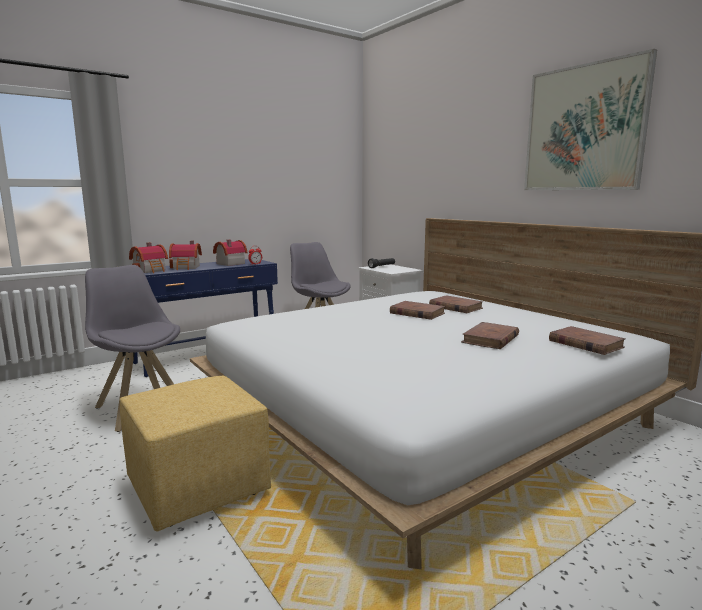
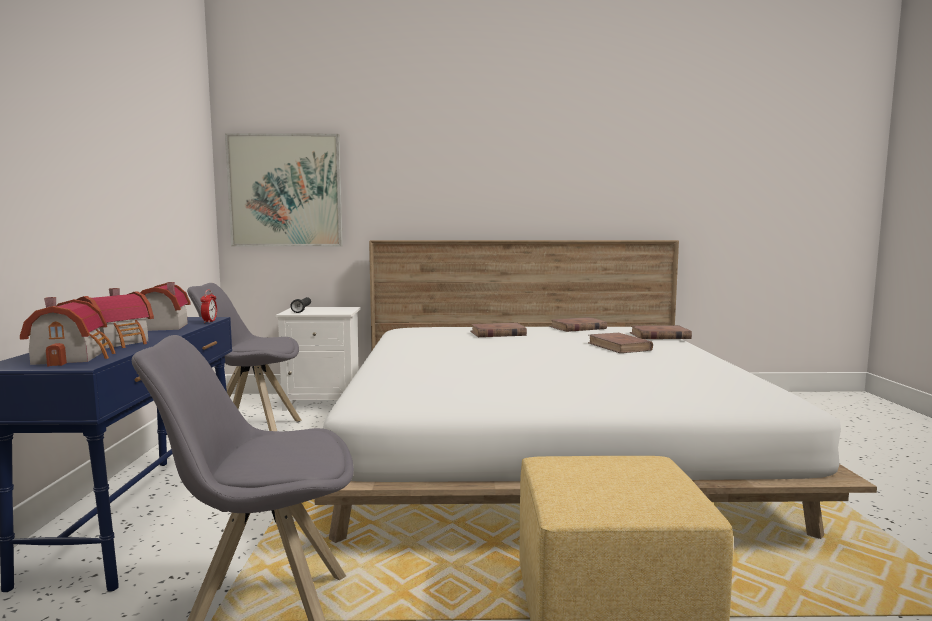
camera: 55 degrees left, 5 degrees down
(417, 313) = (497, 344): brown book -> brown book (577, 328)
(584, 128) = (556, 151): picture -> picture (285, 191)

